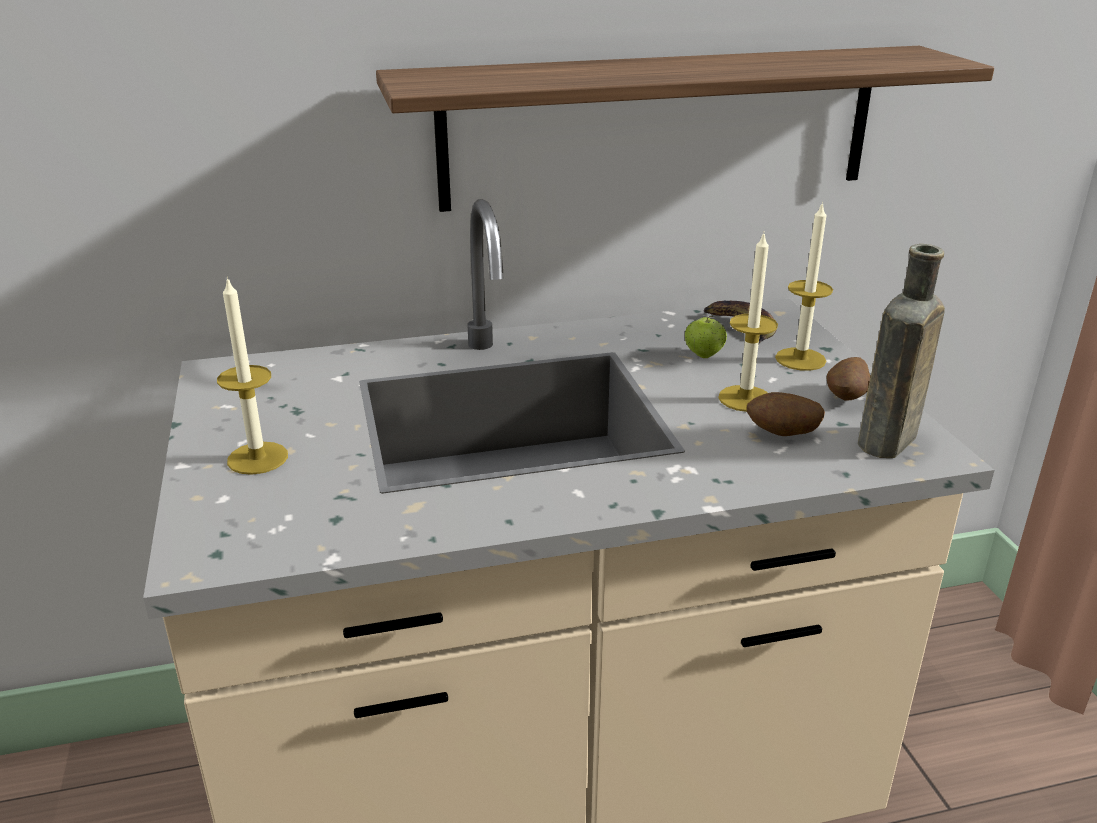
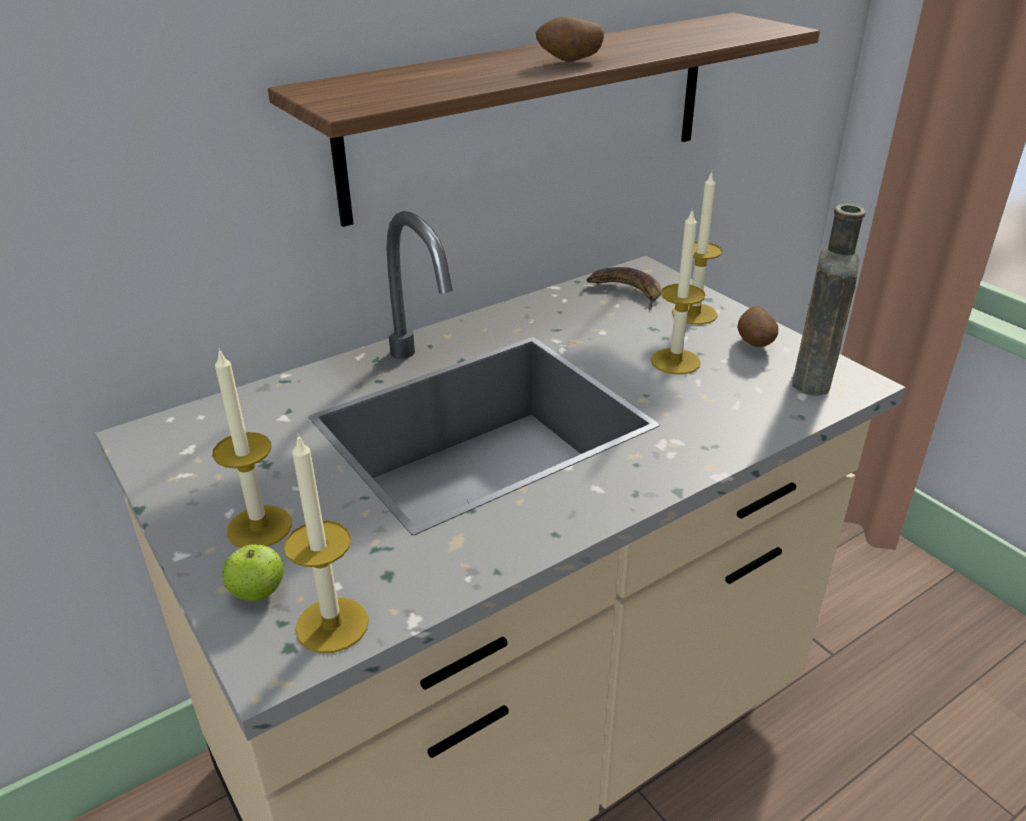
camera: 20 degrees left, 5 degrees up
(262, 545) = (332, 625): none -> candle
(704, 355) = (612, 325): apple -> apple (258, 593)
(782, 434) = (728, 390): potato -> potato (569, 61)

